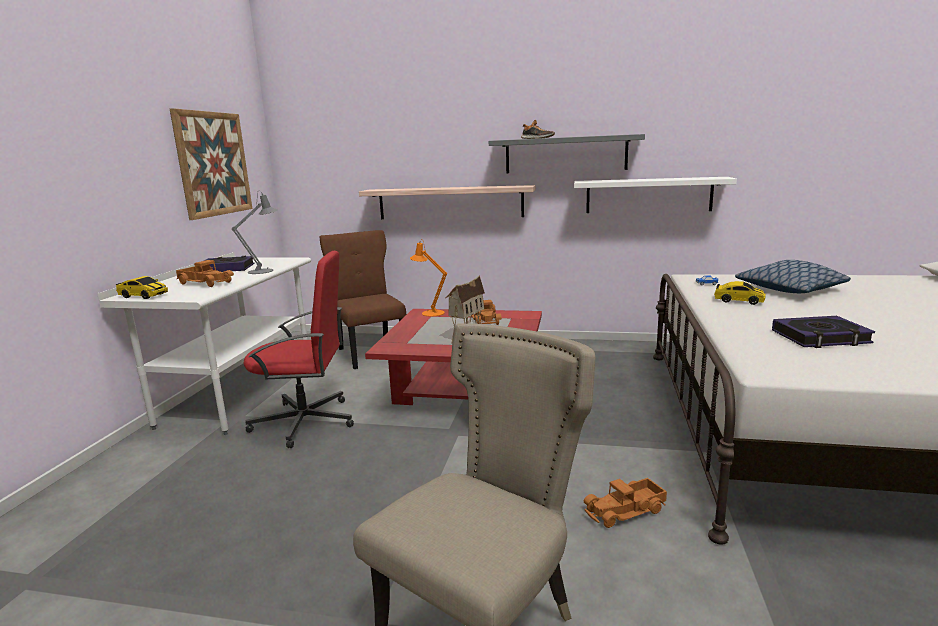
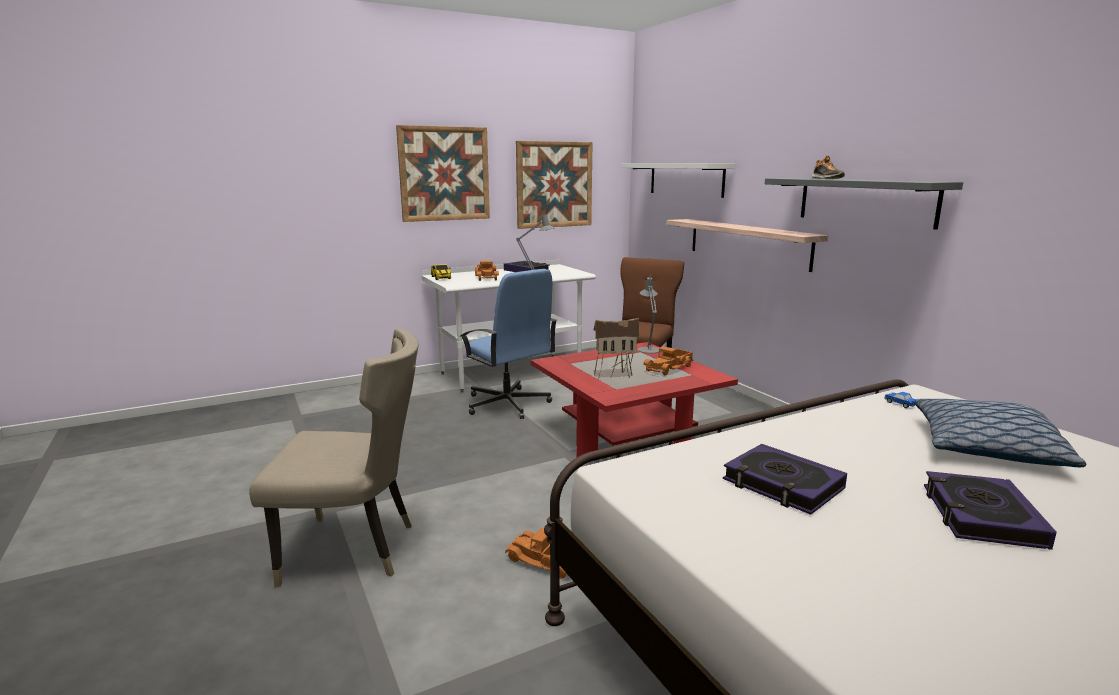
camera: 50 degrees right, 0 degrees up
(99, 151) = (444, 174): none -> picture
(306, 422) = (507, 404): red office chair -> blue office chair
(430, 312) = (648, 349): orange table lamp -> grey table lamp
(648, 195) = (962, 270): white shelf -> white shelf (686, 179)
(739, 301) = (857, 428): toy car -> none
(883, 315) = (981, 516): none -> book

